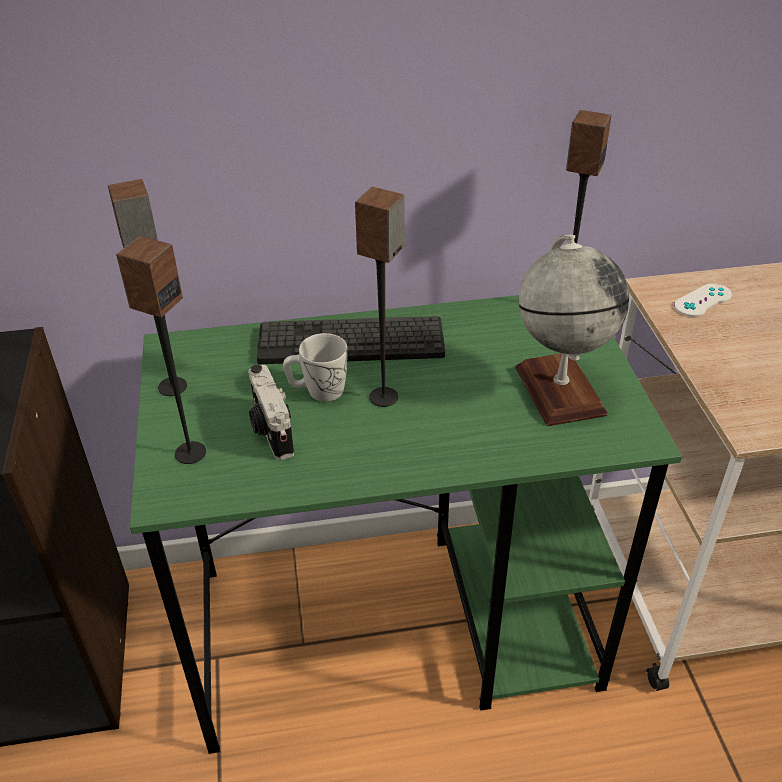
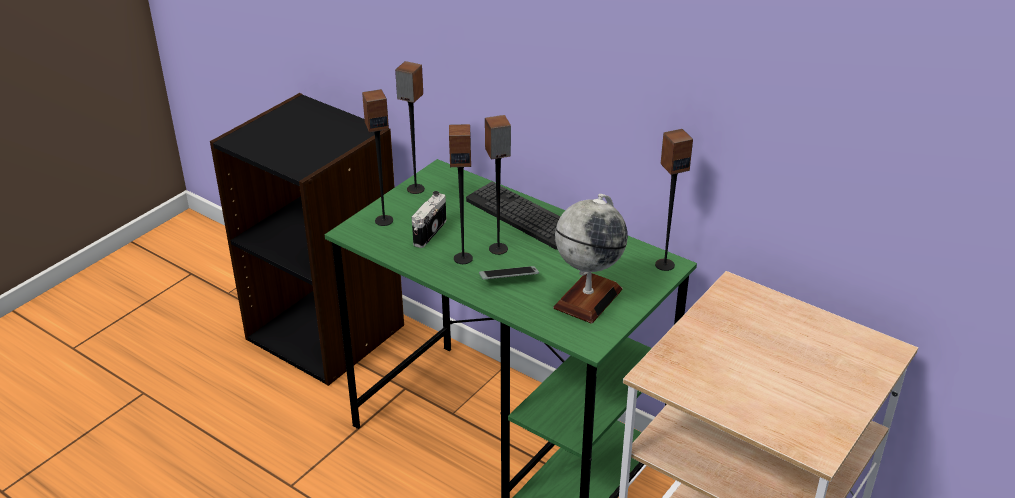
camera: 45 degrees right, 5 degrees down
(318, 391) = (473, 228): white mug -> none
(362, 435) = (463, 258): none -> speaker
(448, 424) = (508, 278): none -> phone
(702, 300) = (750, 307): white game controller -> none

